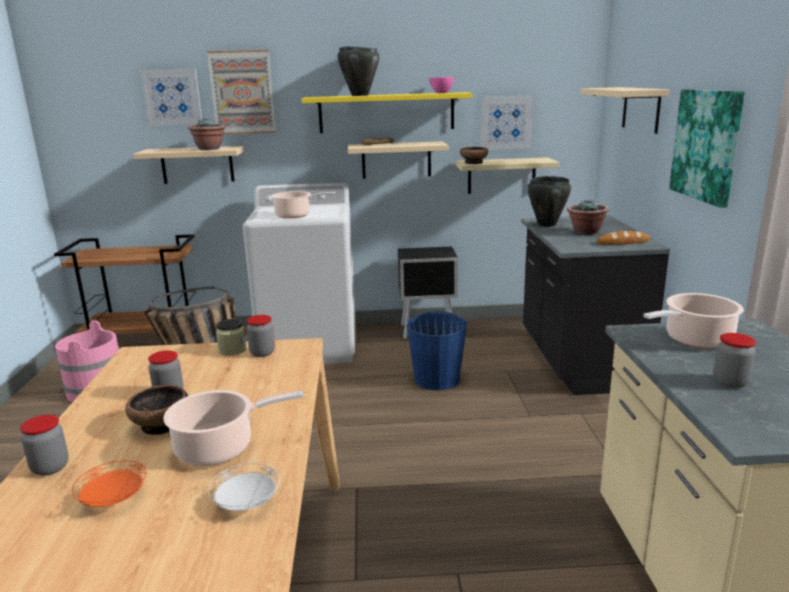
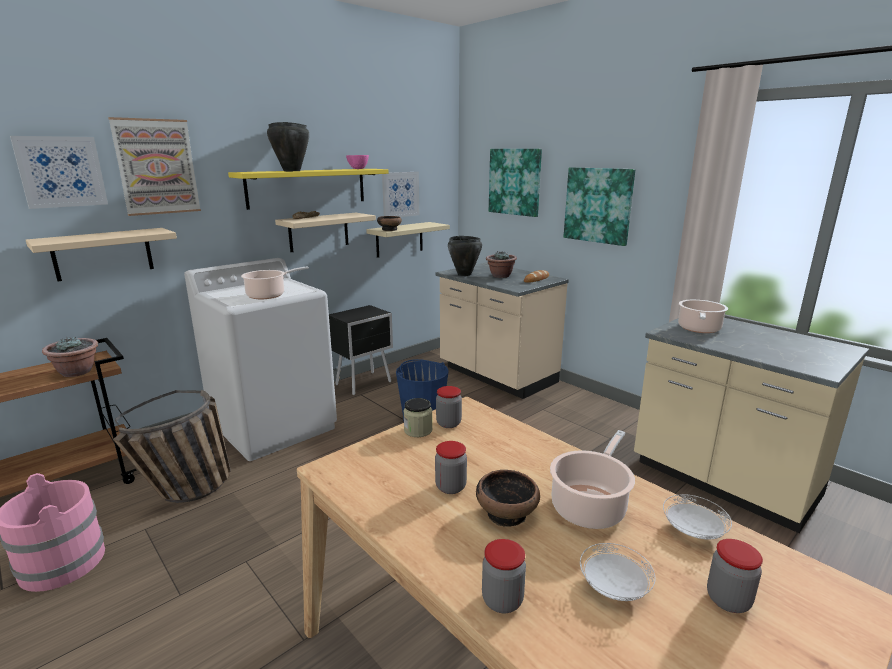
camera: 40 degrees left, 0 degrees up
(114, 499) = (614, 587): orange plate -> white plate
(209, 149) = (133, 233): potted plant -> potted plant (77, 372)
(577, 362) = (496, 376): black counter -> beige counter
(641, 109) = (515, 182): beige shelf -> picture
(730, 382) = (759, 347): jar -> jar (728, 600)

